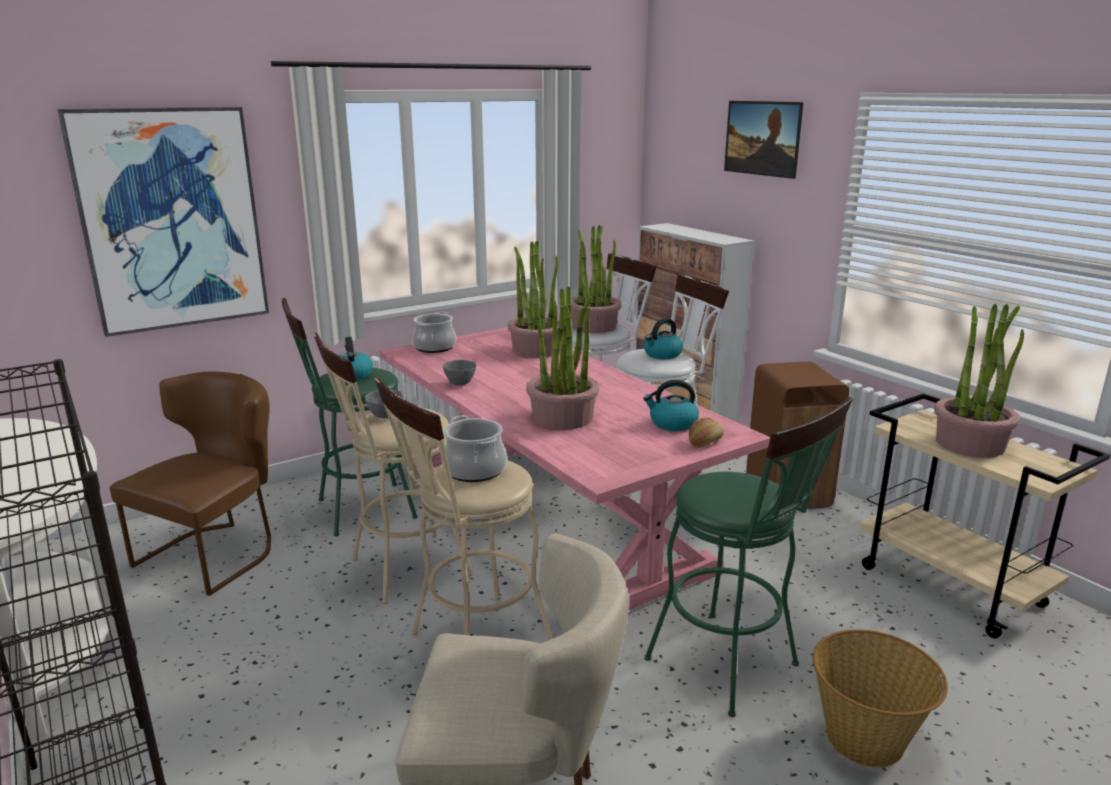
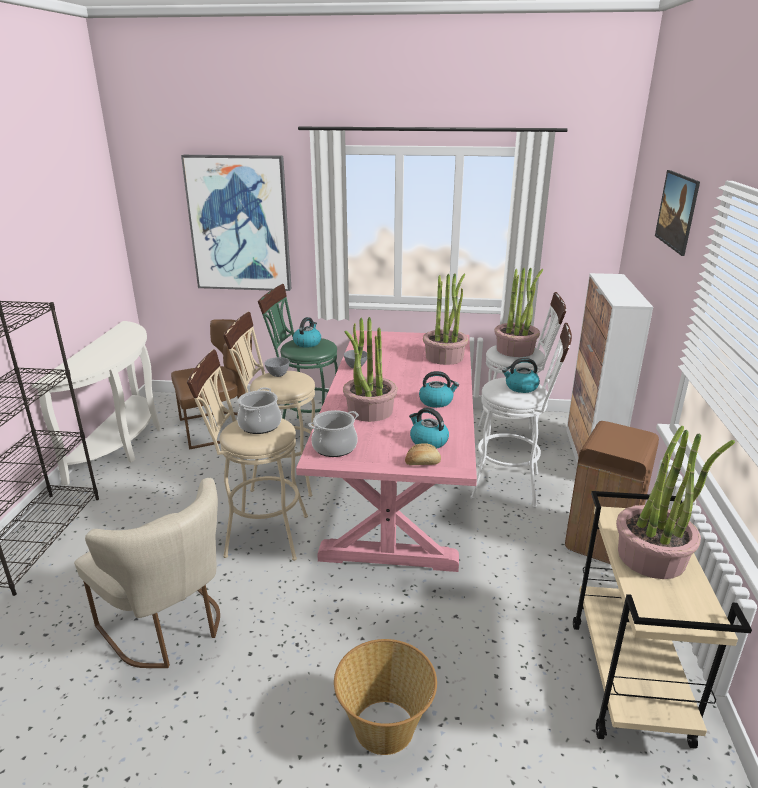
camera: 40 degrees right, 5 degrees up
(434, 347) = (386, 337): cooking pot -> cooking pot (334, 447)
(609, 389) = (436, 401): none -> kettle
(732, 667) = (371, 632): green stool -> none

